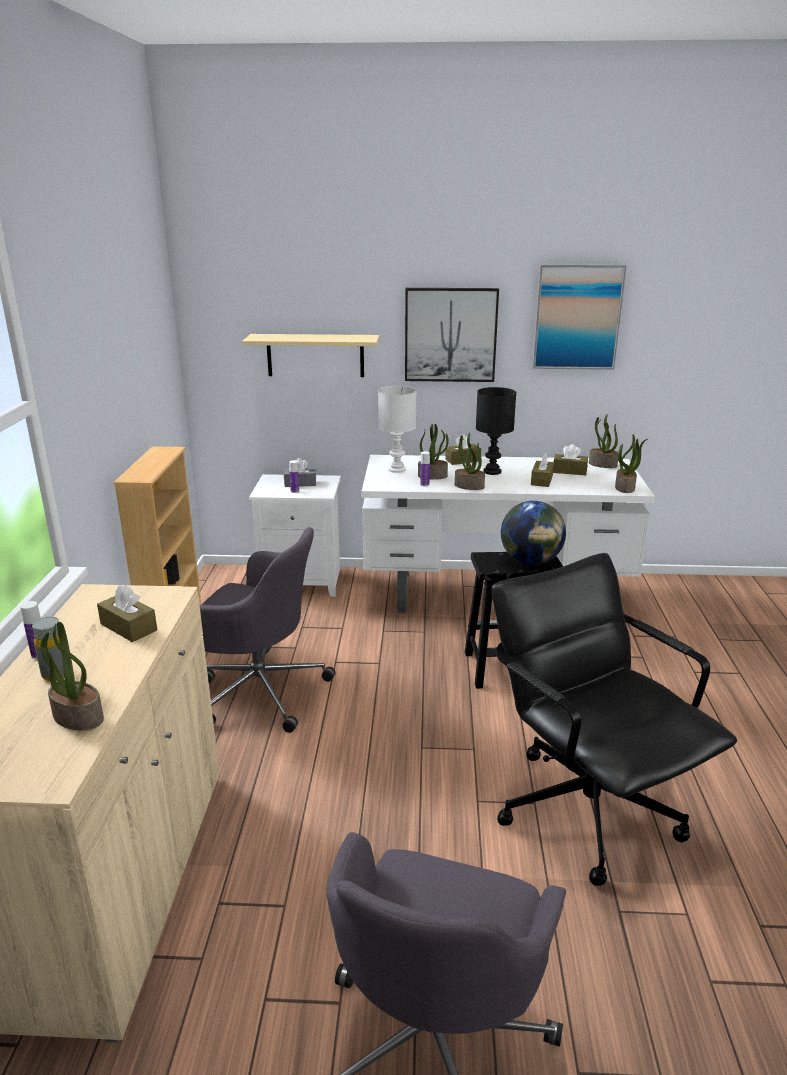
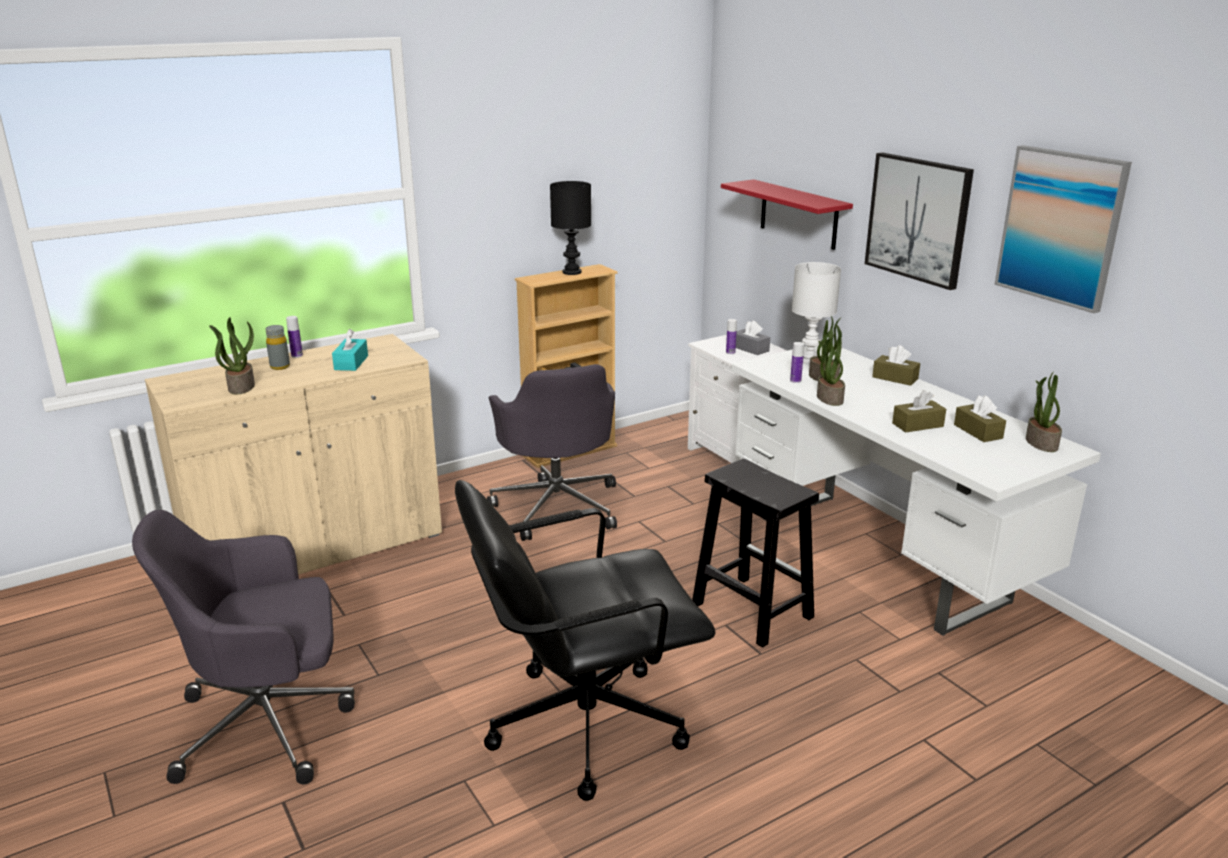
camera: 55 degrees right, 0 degrees up
(128, 627) = (351, 363): brown tissue box -> turquoise tissue box
(315, 355) = (798, 214): beige shelf -> red shelf
(493, 472) = (892, 398): black table lamp -> black table lamp (572, 272)
(531, 561) = (770, 490): globe -> none
(587, 808) = (583, 724): black office chair -> black office chair turned 135 degrees counterclockwise
(625, 488) = (989, 470): potted plant -> none

